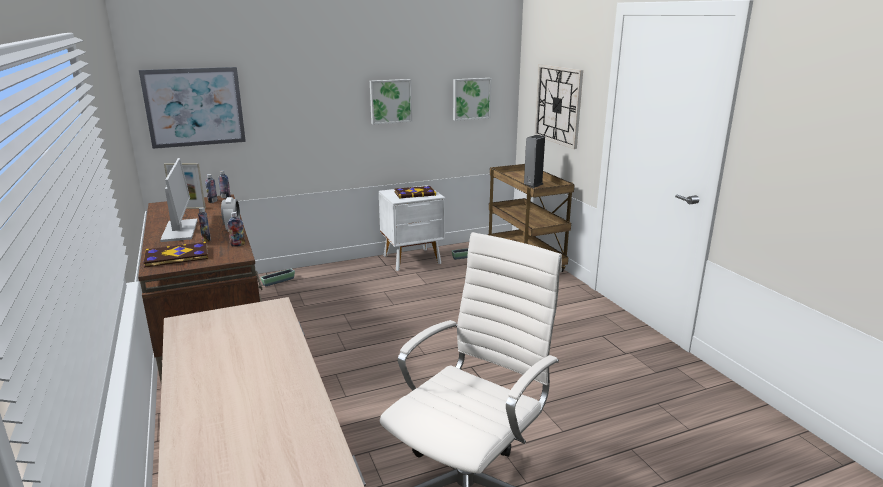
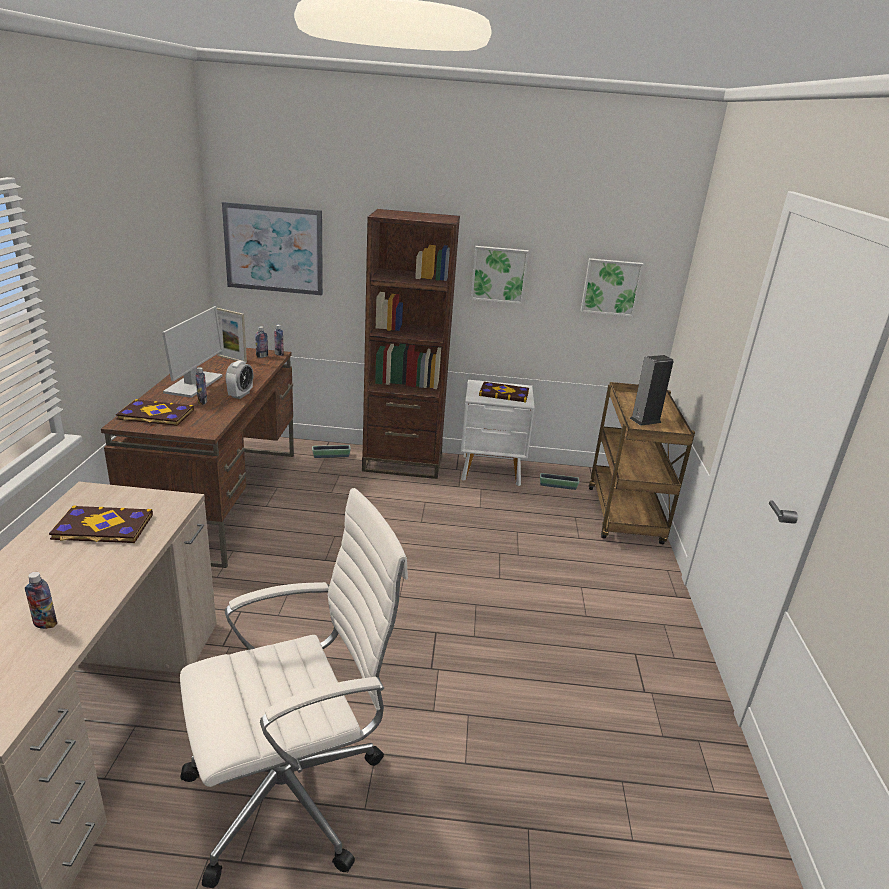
camera: 25 degrees right, 5 degrees up
(234, 339) = (102, 527): none -> book
(238, 245) = (221, 416): bottle -> bottle (45, 623)
(341, 271) = (403, 463): none -> brown bookcase
(558, 105) = (709, 320): wall clock -> none

